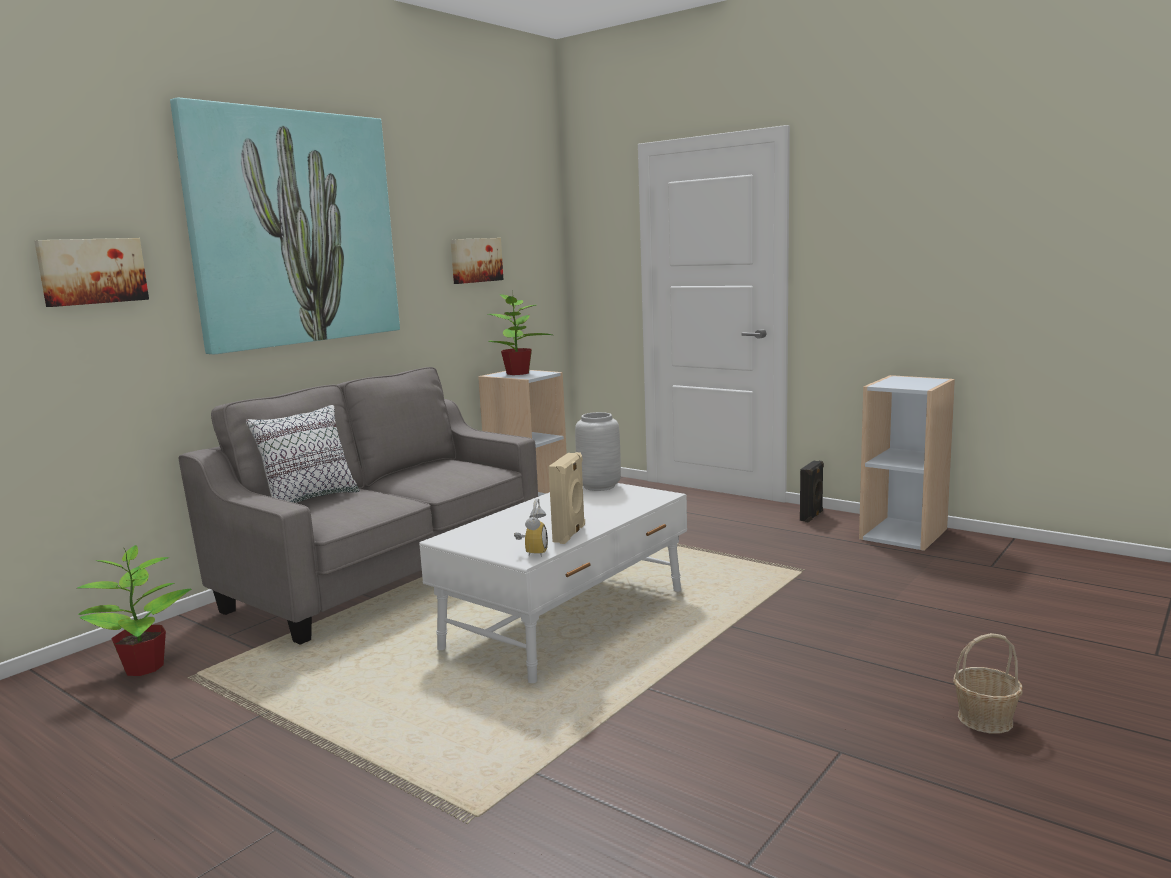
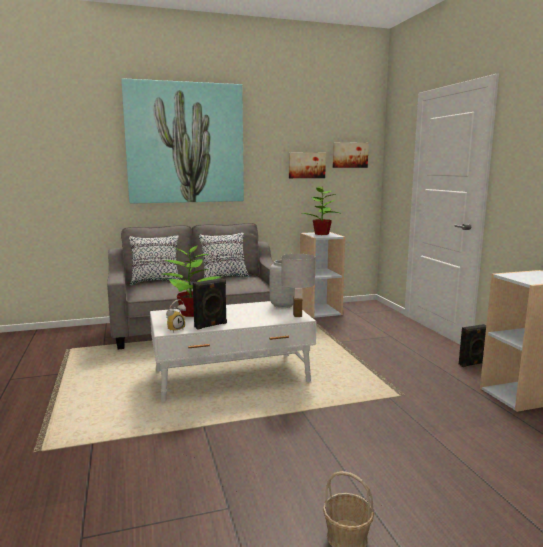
camera: 35 degrees right, 0 degrees up
(92, 271) = (77, 160): picture -> picture (349, 155)
(143, 668) = (62, 340): potted plant -> potted plant (190, 313)
(418, 471) = (224, 278): none -> white pillow
(570, 534) = (211, 325): beige speaker -> black speaker
(648, 493) = (297, 315): none -> white table lamp

